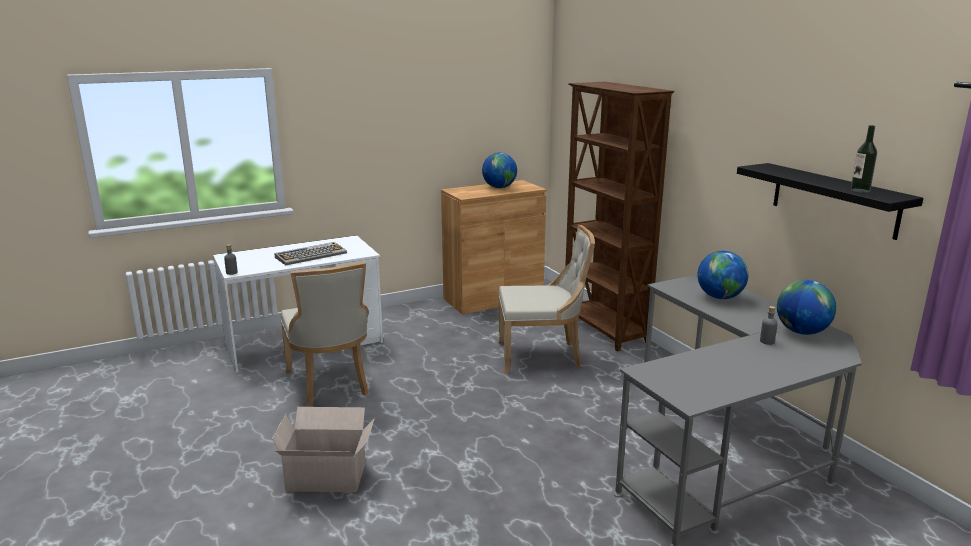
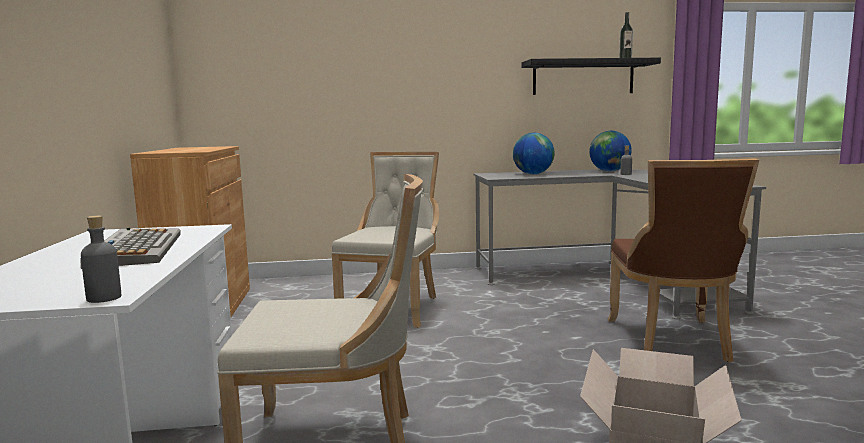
camera: 70 degrees left, 10 degrees down
(499, 187) = (190, 148): globe -> none
(544, 489) = (671, 341): none -> brown chair
(604, 329) = (364, 279): brown bookcase -> none

